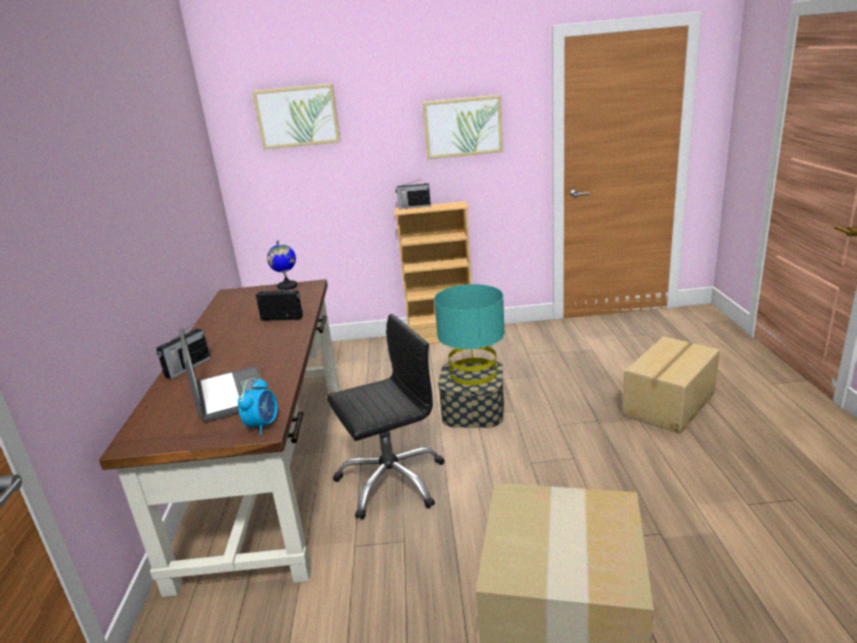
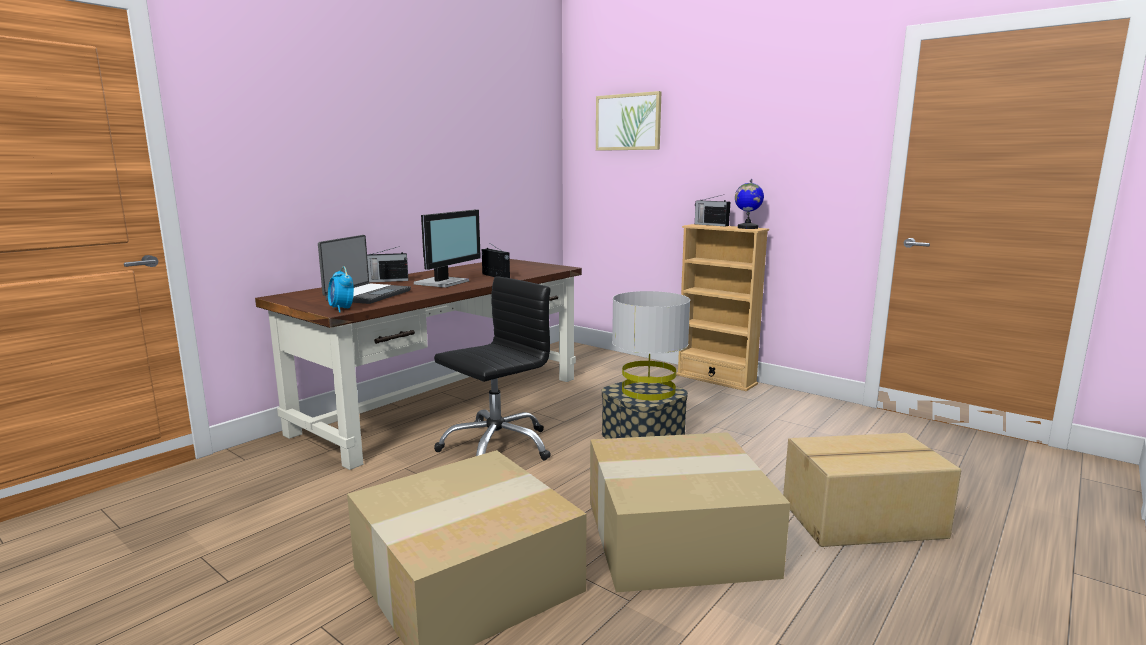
camera: 40 degrees right, 10 degrees down
(257, 346) = (444, 282): none -> monitor
(263, 425) = (342, 309): alarm clock -> alarm clock turned 90 degrees clockwise
(287, 286) = (545, 265): globe -> globe (747, 228)
(391, 481) = (496, 446): black office chair -> black office chair turned 60 degrees counterclockwise
(463, 127) = (780, 144): picture -> none
(473, 373) = (648, 390): turquoise table lamp -> grey table lamp
(613, 473) = (678, 535): none -> cardboard box

